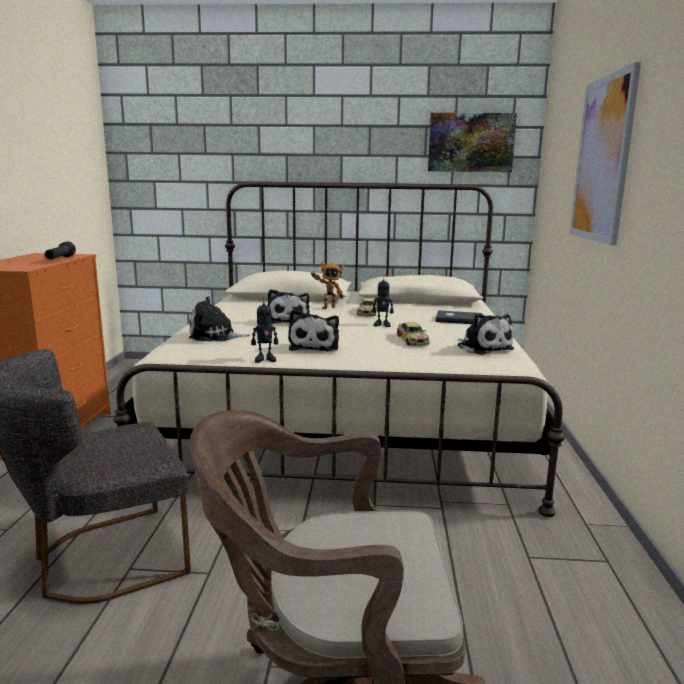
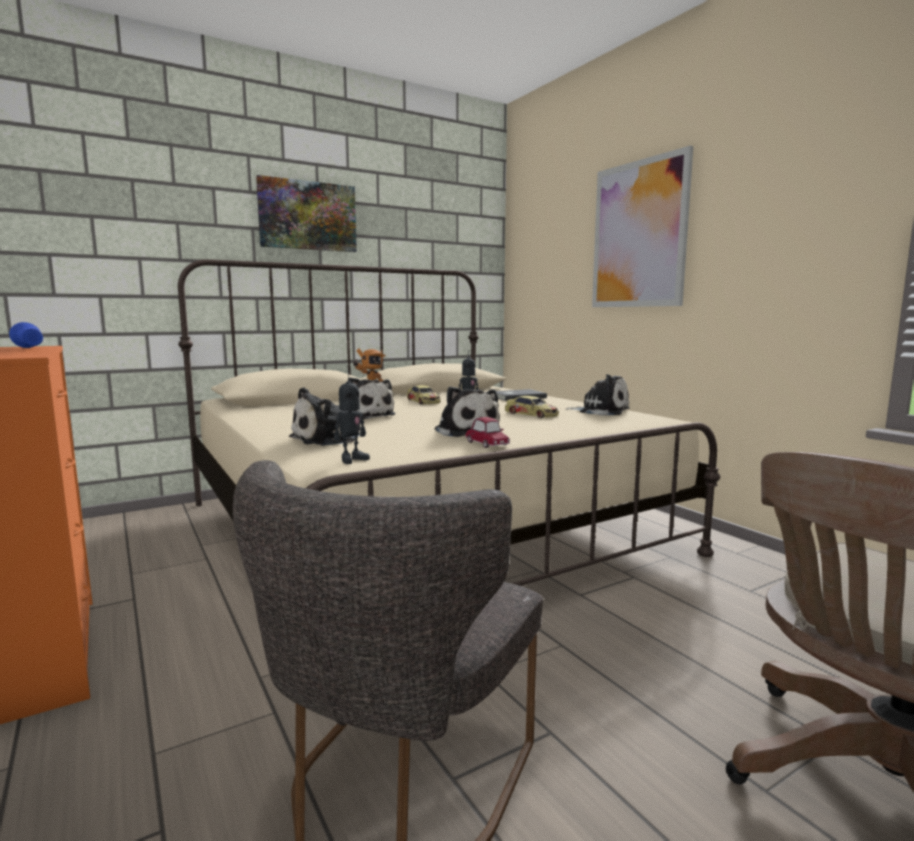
camera: 35 degrees left, 5 degrees down
(60, 259) = (30, 349): black flashlight -> blue flashlight
(265, 359) = (454, 448): toy robot -> toy robot (352, 459)
(296, 360) = (487, 444): none -> toy car
(471, 142) = (448, 228): picture -> picture (307, 216)

